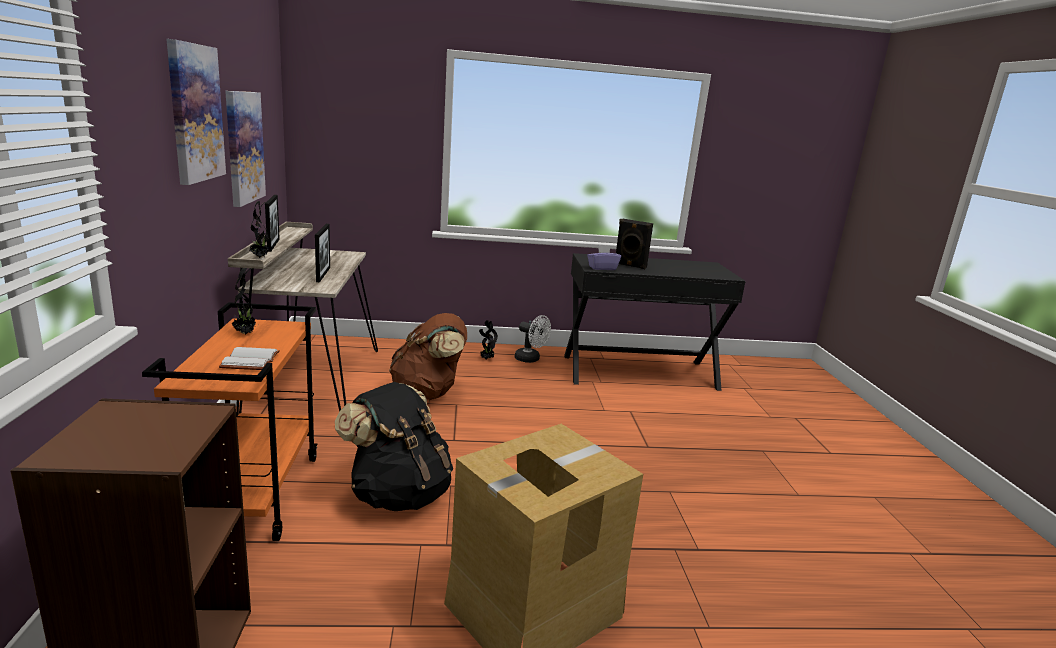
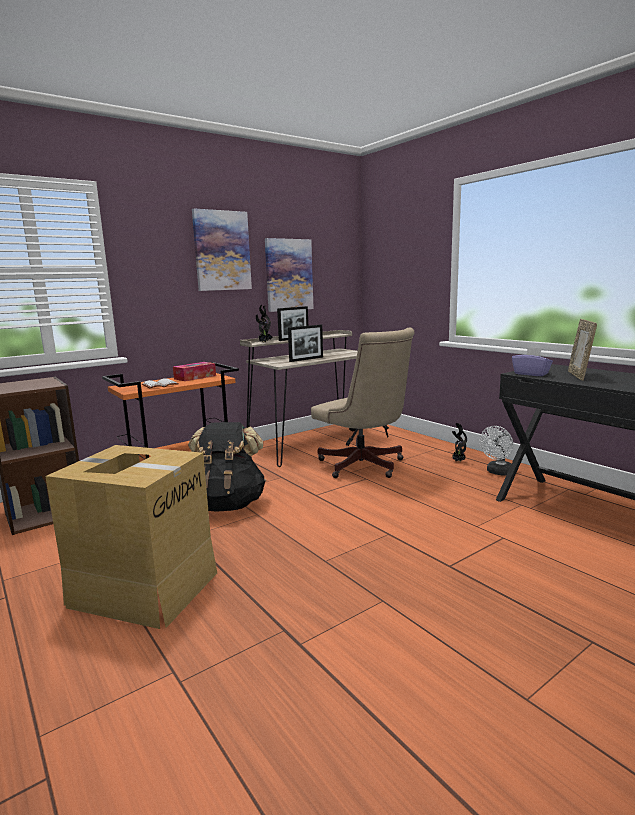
camera: 60 degrees right, 5 degrees down
(245, 333) = (195, 377): potted plant -> tissue box
(428, 393) = (364, 467): brown backpack -> beige office chair
(530, 359) = (498, 472): white fan -> white fan turned 45 degrees clockwise
(630, 265) = (579, 376): black speaker -> picture frame

